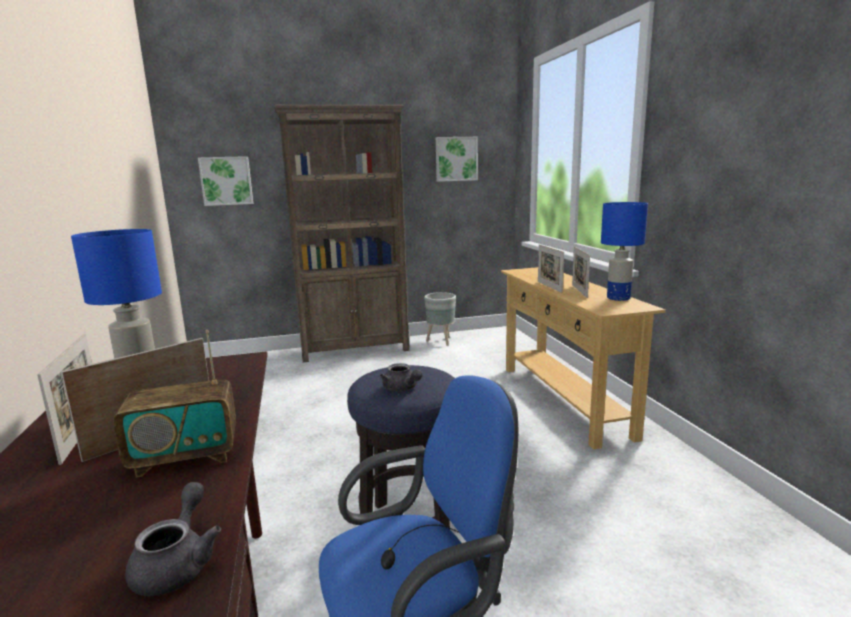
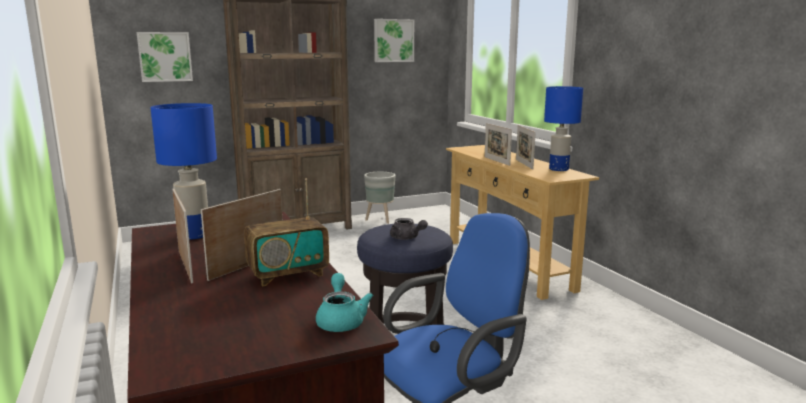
camera: 10 degrees left, 0 degrees up
(178, 563) = (341, 320): grey teapot -> turquoise teapot

